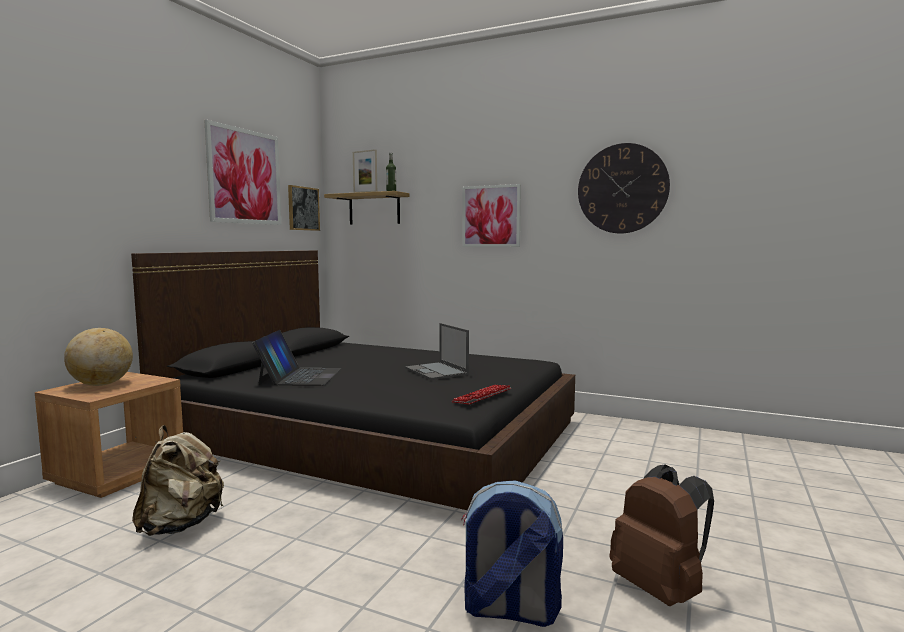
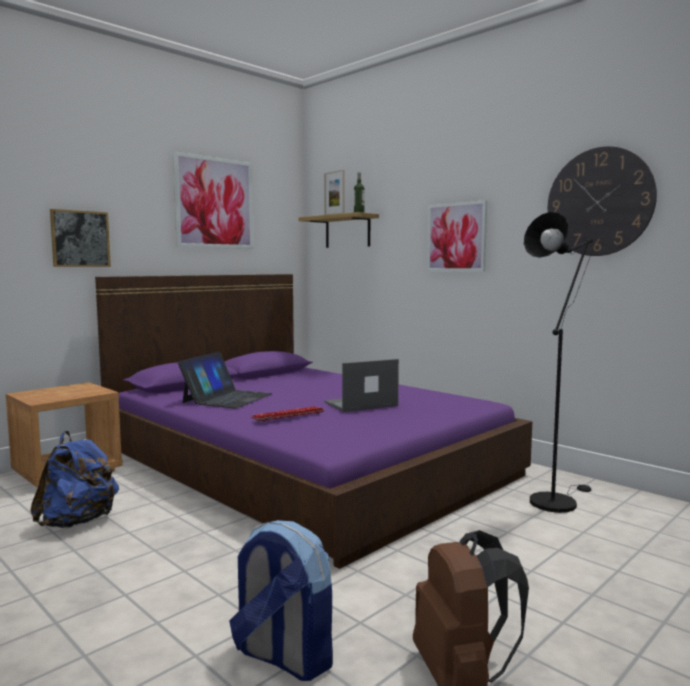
camera: 20 degrees right, 0 degrees up
(102, 384) = (56, 391): globe -> none
(181, 525) = (78, 522): beige backpack -> blue backpack
(303, 208) = (280, 232): picture -> picture (80, 239)
(374, 433) = (304, 462): black bed -> purple bed
(437, 371) = (360, 404): laptop -> laptop turned 75 degrees clockwise
(482, 396) = (371, 433): keyboard -> keyboard (288, 415)
(609, 438) = (556, 500): none -> black floor lamp

